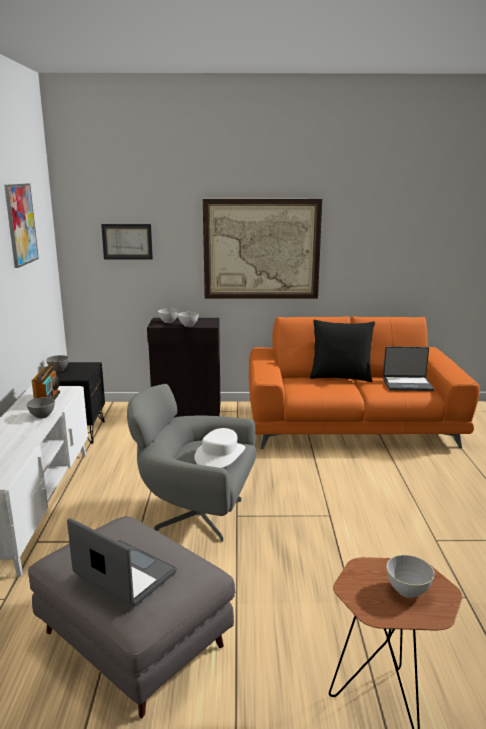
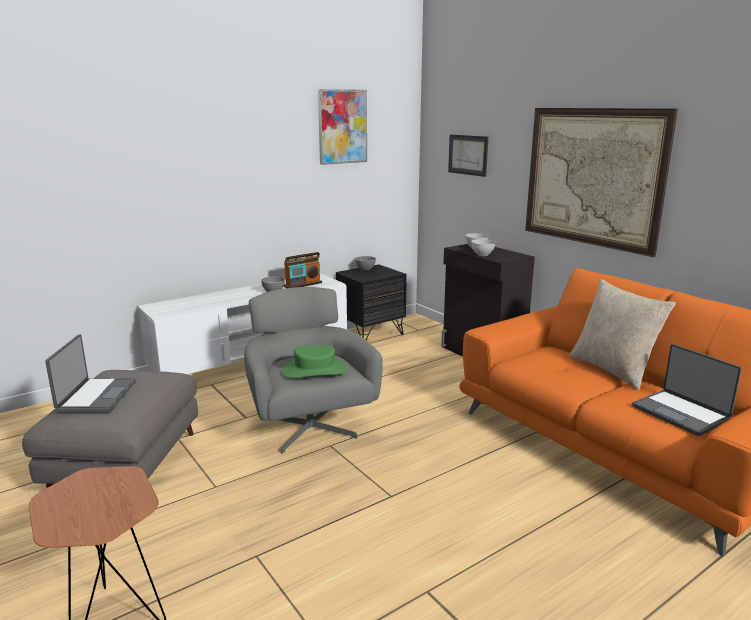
camera: 55 degrees right, 0 degrees up
(220, 455) = (315, 370): white hat -> green hat
(340, 377) = (613, 370): black pillow -> beige pillow
(407, 590) = (94, 508): grey bowl -> none

